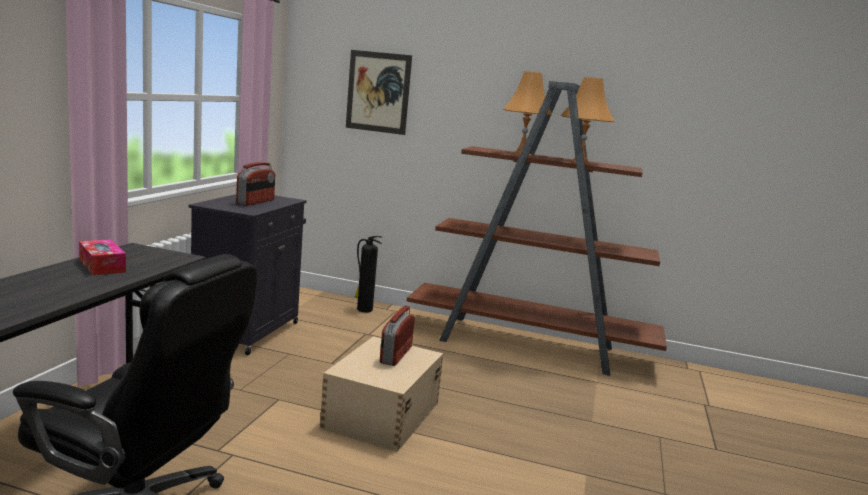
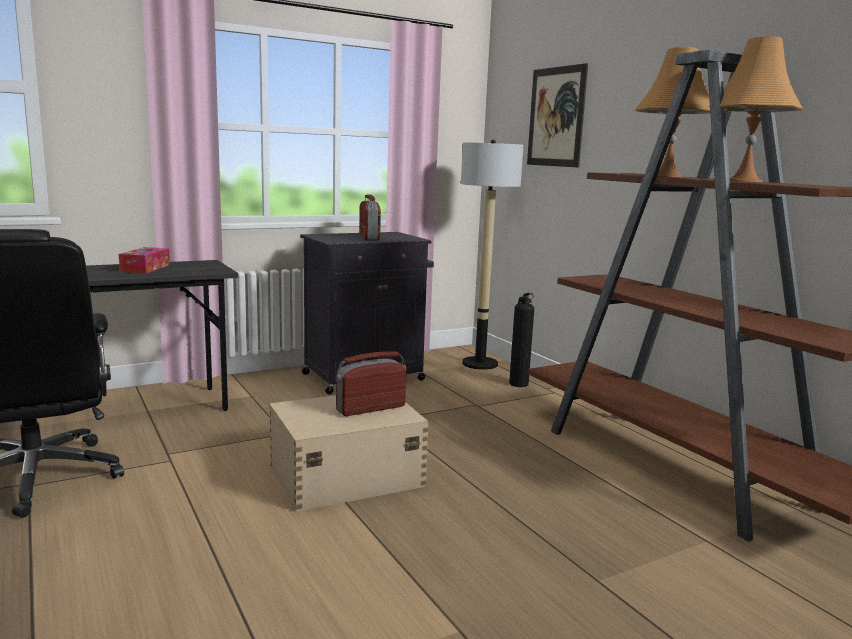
camera: 45 degrees right, 0 degrees up
(256, 202) = (369, 237): radio -> radio turned 75 degrees counterclockwise
(312, 298) = (480, 364): none -> floor lamp

